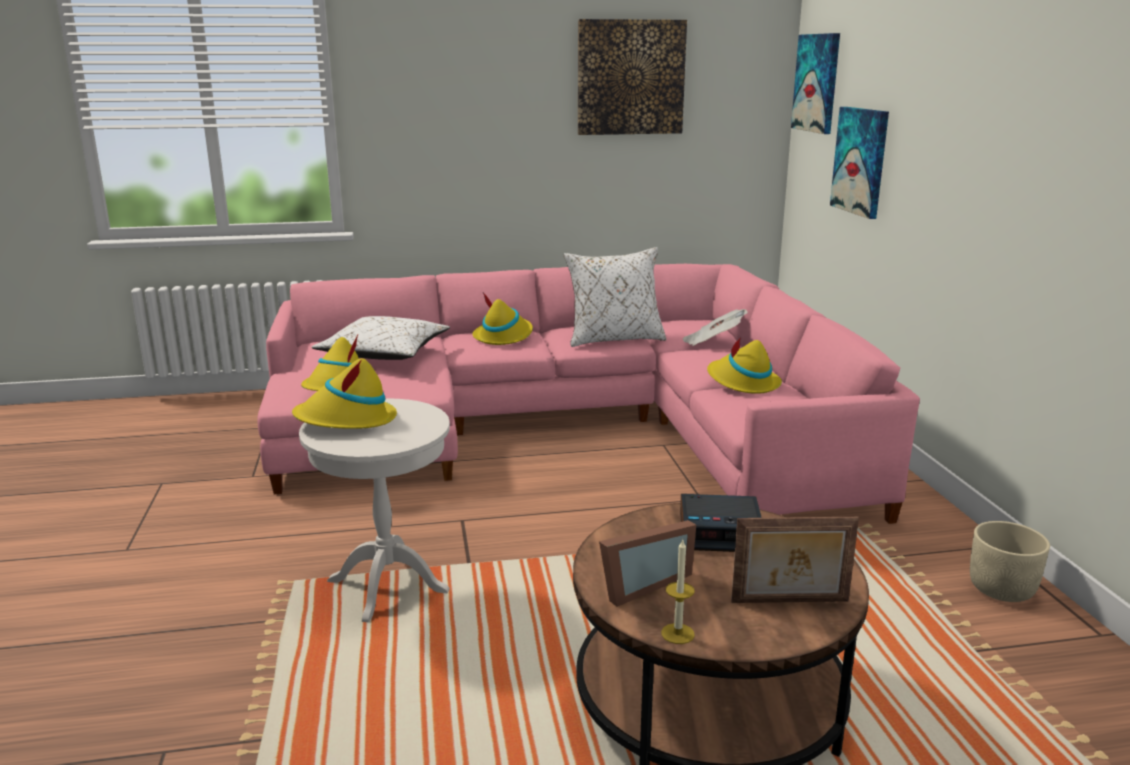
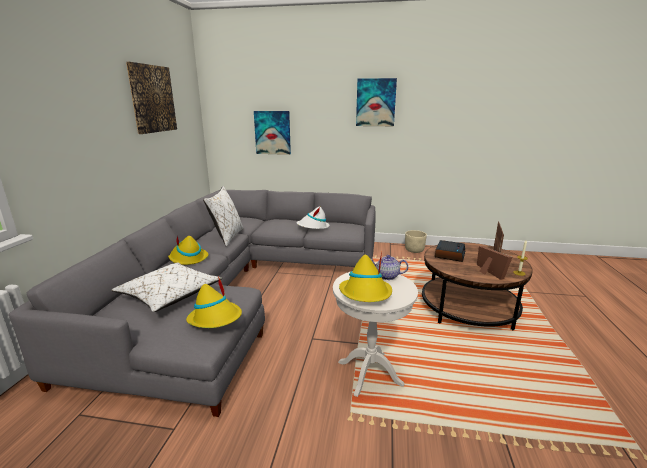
camera: 70 degrees left, 0 degrees up
(419, 429) = (387, 276): none -> teapot
(570, 429) = (236, 289): pink sofa -> grey sofa
(712, 343) = (261, 222): newspaper -> none
(742, 382) = (313, 227): yellow hat -> white hat
(817, 83) = (225, 101): picture -> picture (375, 102)

